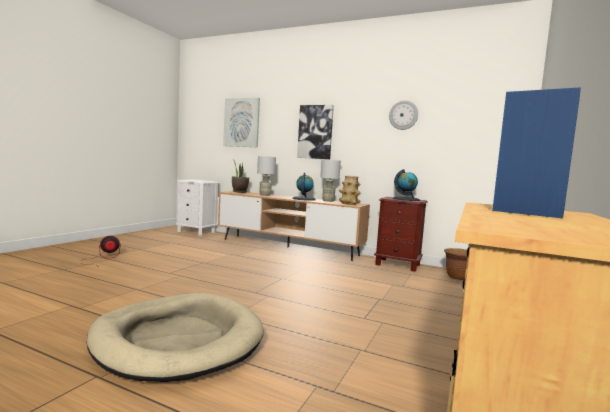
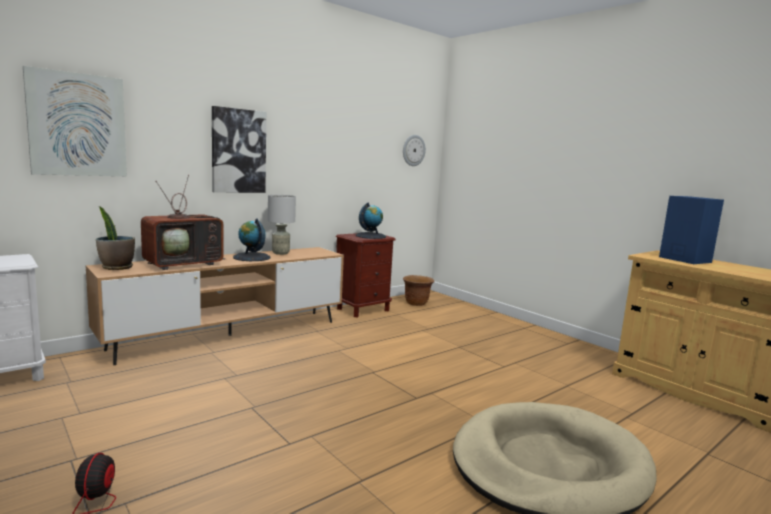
camera: 65 degrees left, 5 degrees up
(265, 195) = (185, 264): grey table lamp -> television
(349, 204) = (315, 252): vase -> none
(403, 115) = (347, 135): wall clock -> wall clock (413, 150)

